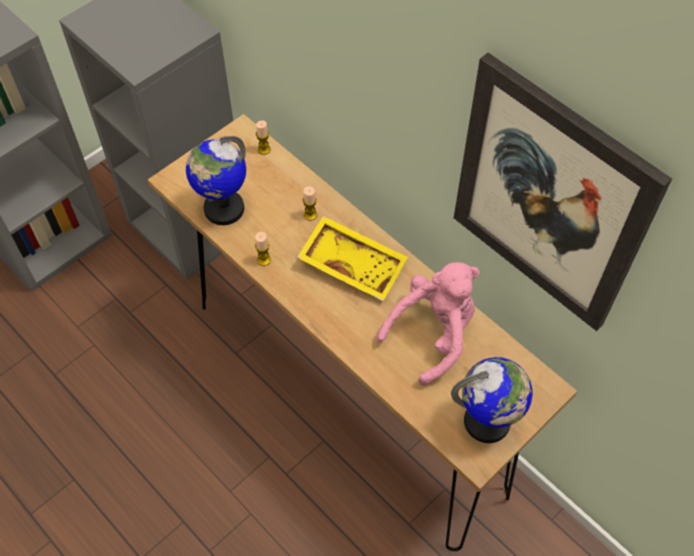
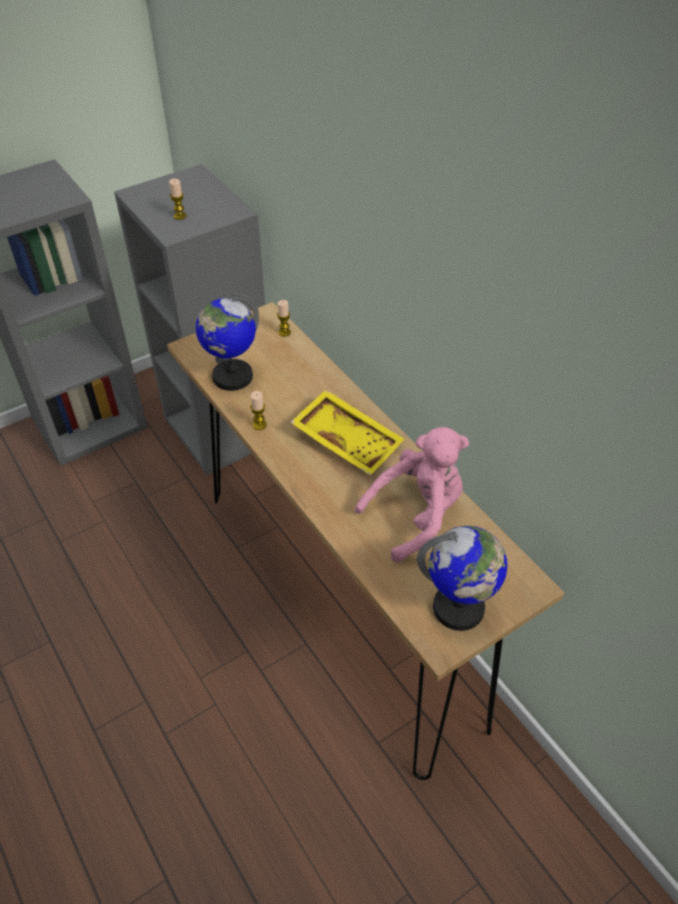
camera: 10 degrees right, 10 degrees down
(310, 215) = (315, 392): candle -> candle (180, 216)
(549, 198) = (544, 346): picture -> none

